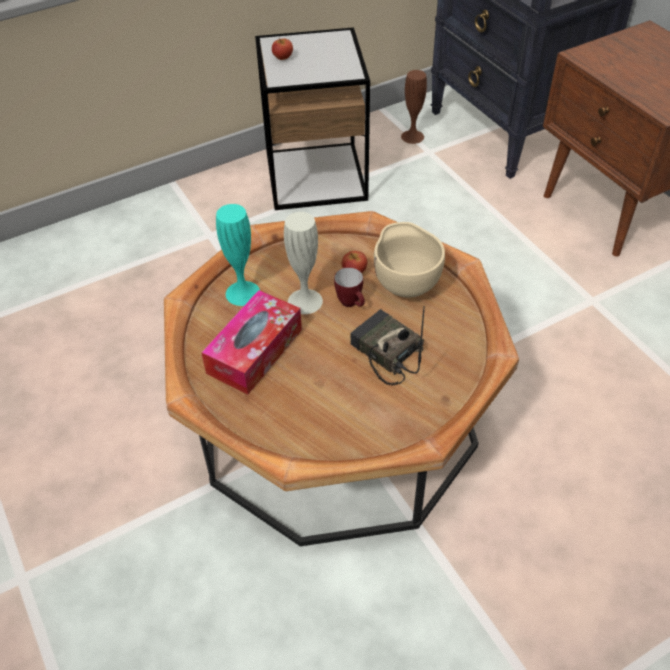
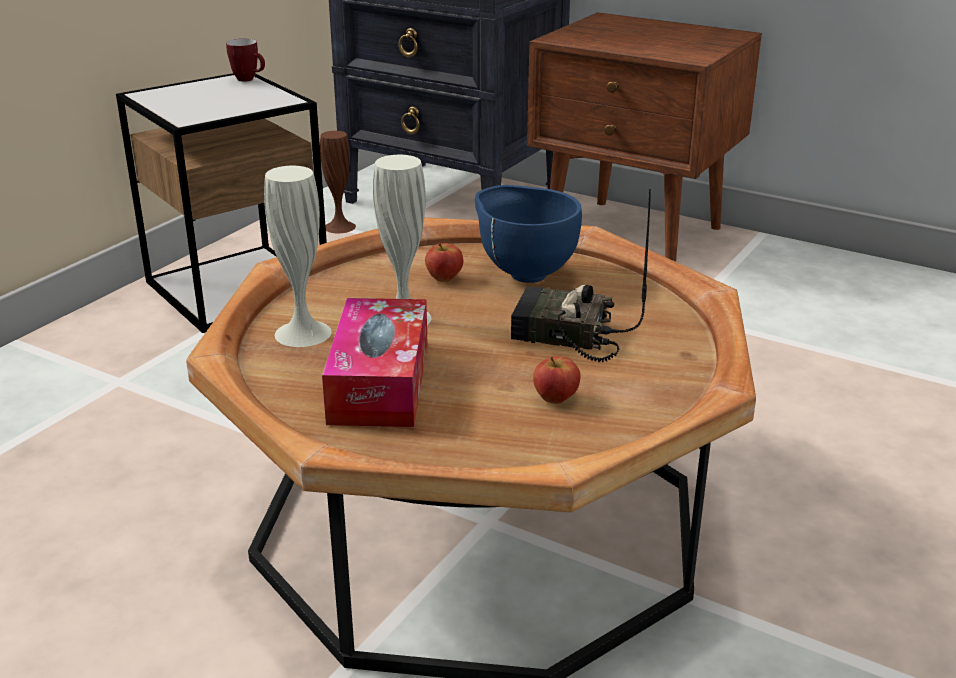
camera: 30 degrees left, 20 degrees down
(243, 293) = (303, 333): turquoise vase -> white vase
(283, 58) = (176, 103): apple -> apple (556, 399)
(352, 304) = (472, 305): mug -> mug (249, 80)
(405, 285) = (524, 273): beige bowl -> blue bowl

